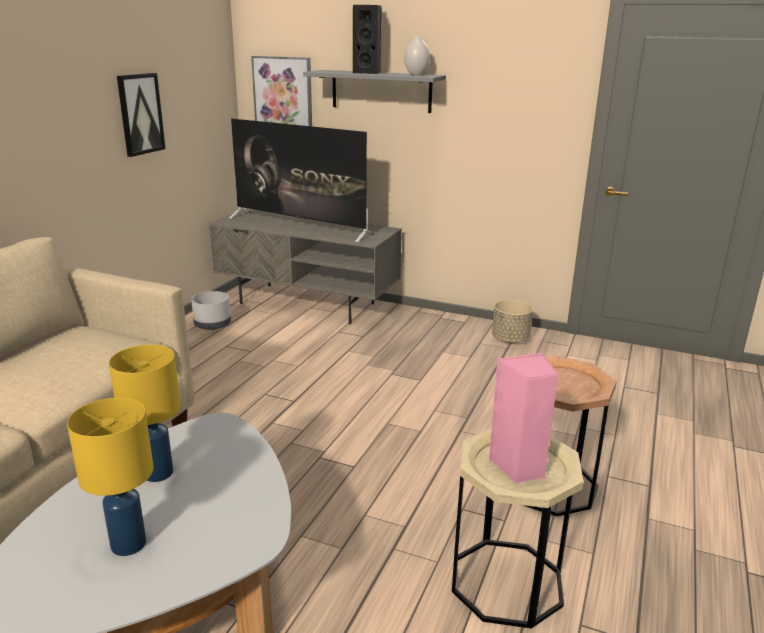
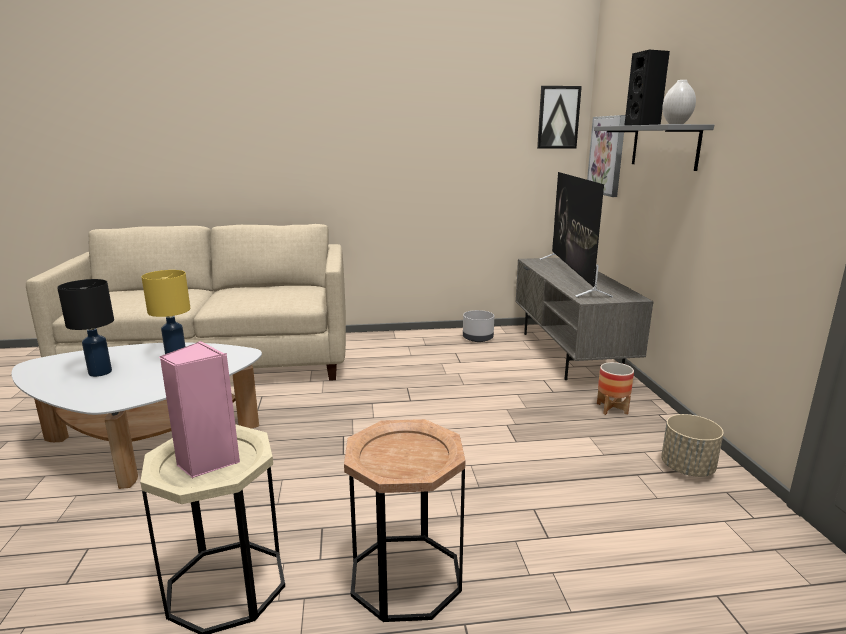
camera: 60 degrees right, 5 degrees down
(130, 544) = (100, 372): yellow table lamp -> black table lamp
(140, 114) = (458, 158): picture -> picture (558, 117)
(415, 328) = (612, 408): none -> planter

